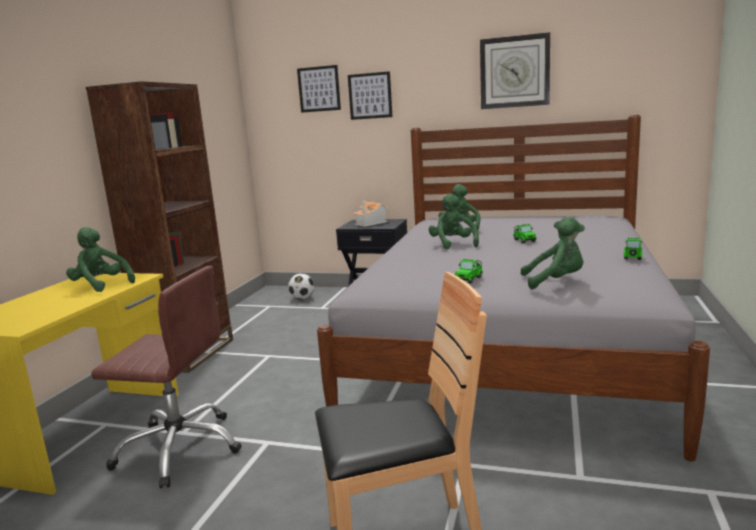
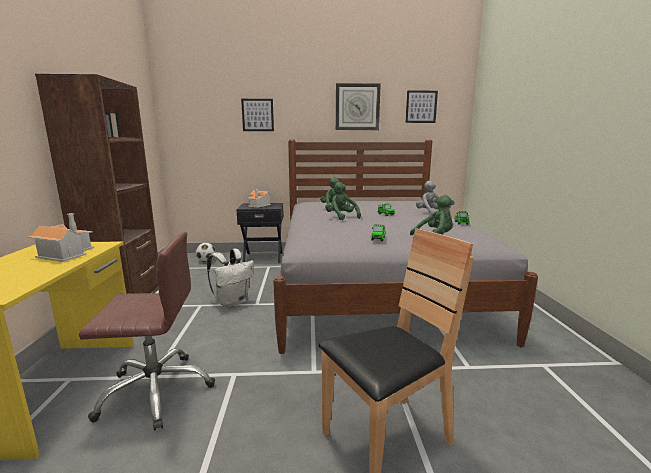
camera: 20 degrees left, 0 degrees up
(101, 286) = (66, 253): green plush toy -> toy house
(307, 355) = (232, 302): none -> white backpack
(319, 89) = (218, 107): picture -> picture (421, 107)
(600, 240) = (430, 214): none -> grey plush toy

